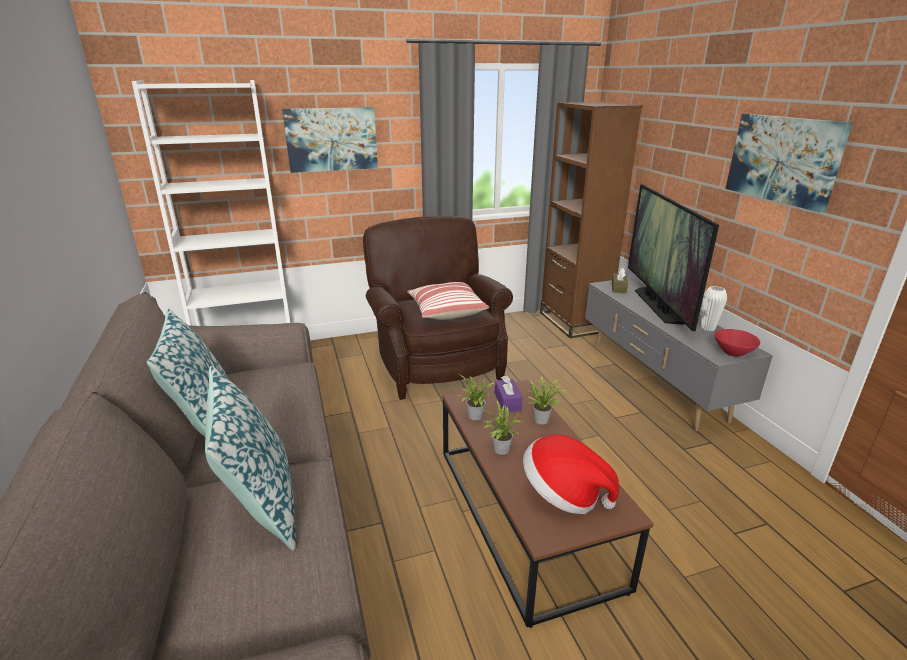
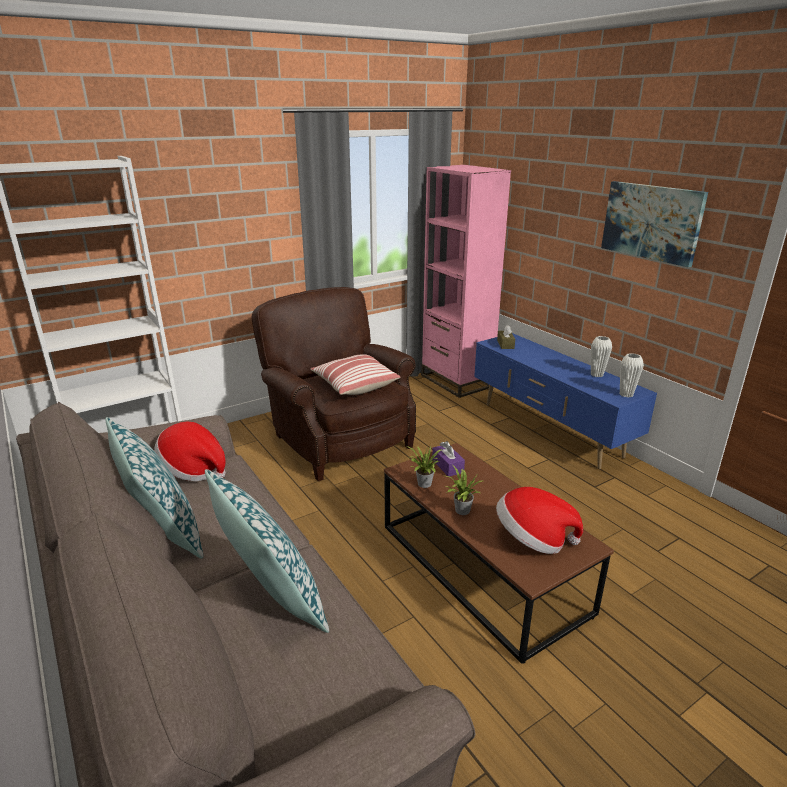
camera: 15 degrees left, 0 degrees up
(263, 370) = (193, 469): none -> hat
(331, 139) = (206, 215): picture -> none
(541, 419) = (485, 477): potted plant -> none
(573, 322) = (456, 381): brown bookcase -> pink bookcase
(654, 382) = (549, 430): grey tv stand -> blue tv stand
(657, 305) = (546, 358): television -> none
(733, 353) = (626, 394): red bowl -> white vase

